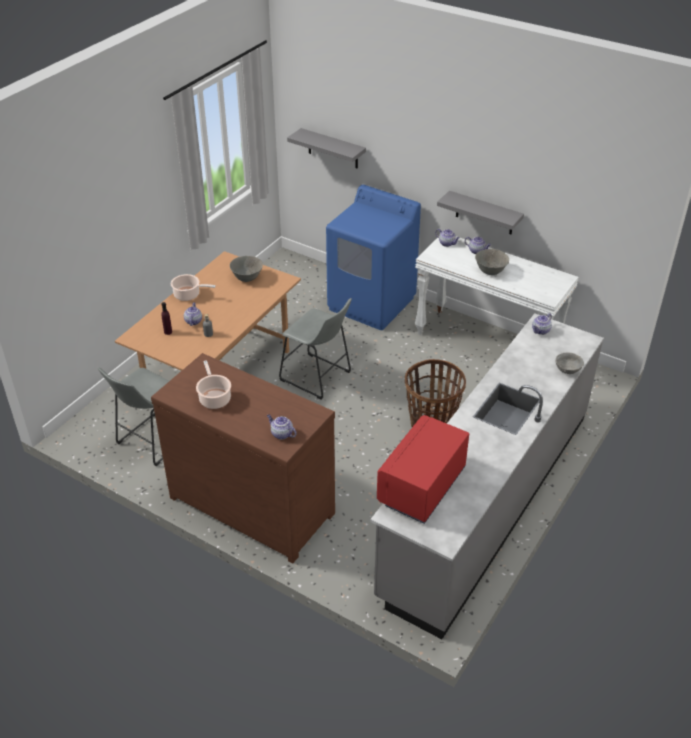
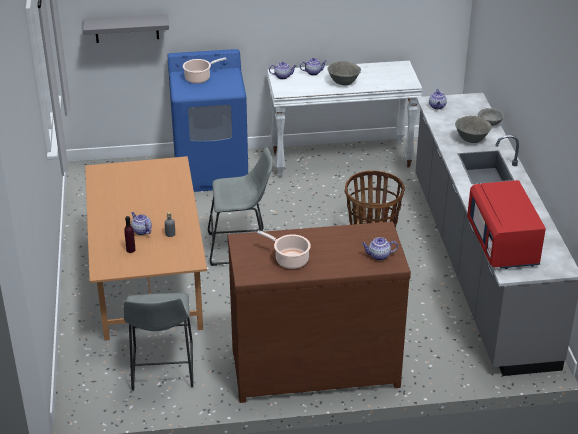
camera: 40 degrees left, 5 degrees down
(188, 295) = (105, 213): cooking pot -> cooking pot (199, 78)
(247, 278) = (139, 176): grey bowl -> grey bowl (471, 139)
(484, 213) = (307, 35): grey shelf -> none

